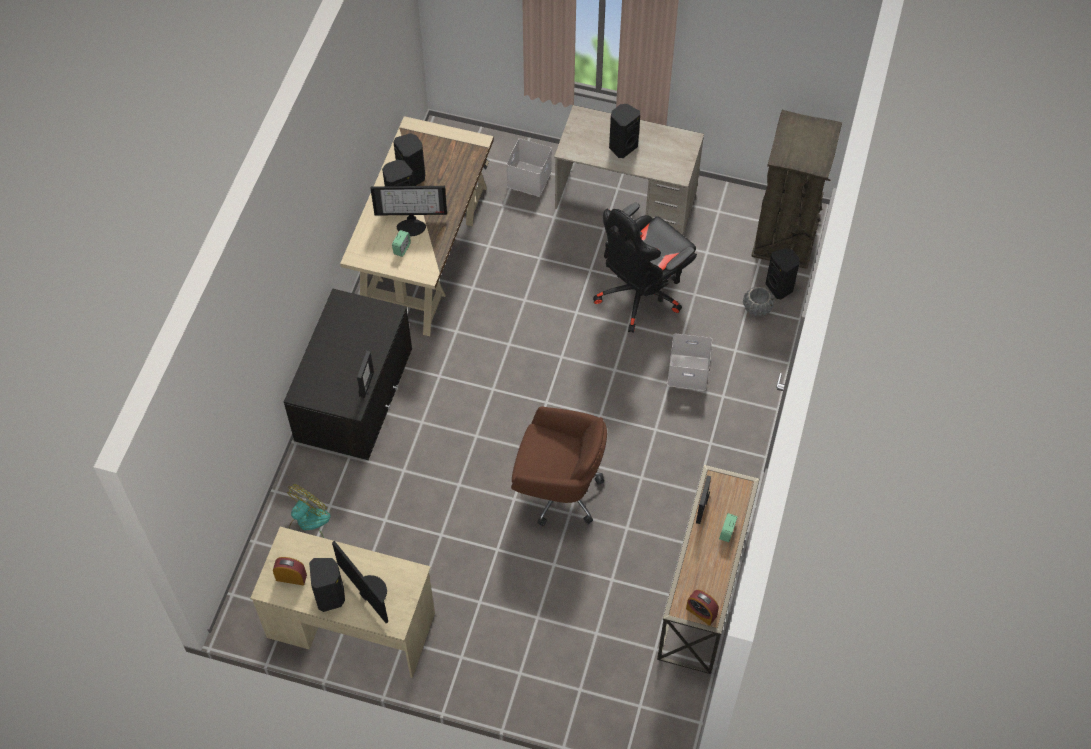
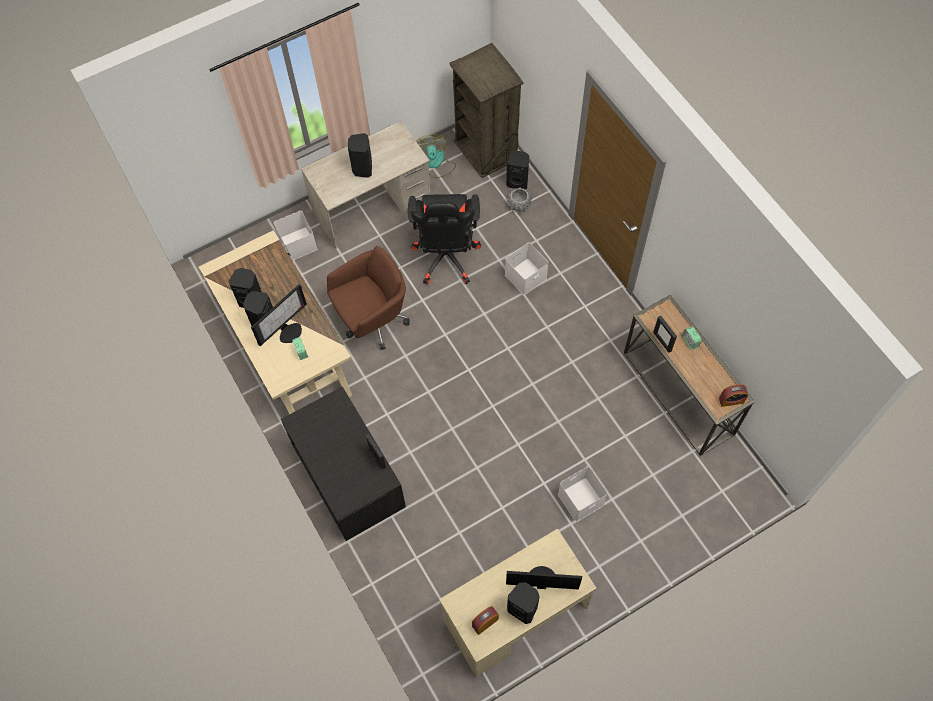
camera: 45 degrees left, 5 degrees up
(308, 525) = (417, 583): fan -> fan (436, 164)
(510, 592) = (580, 500): none -> white storage box
(558, 493) = (538, 415): brown office chair -> brown office chair (373, 323)

